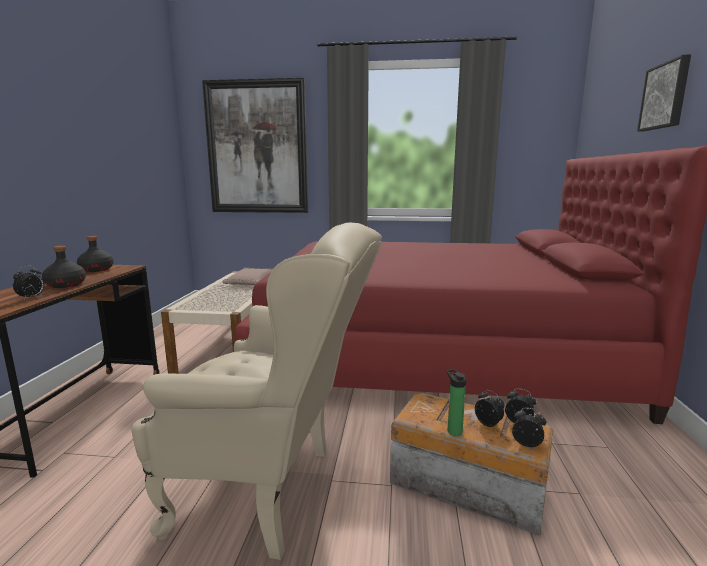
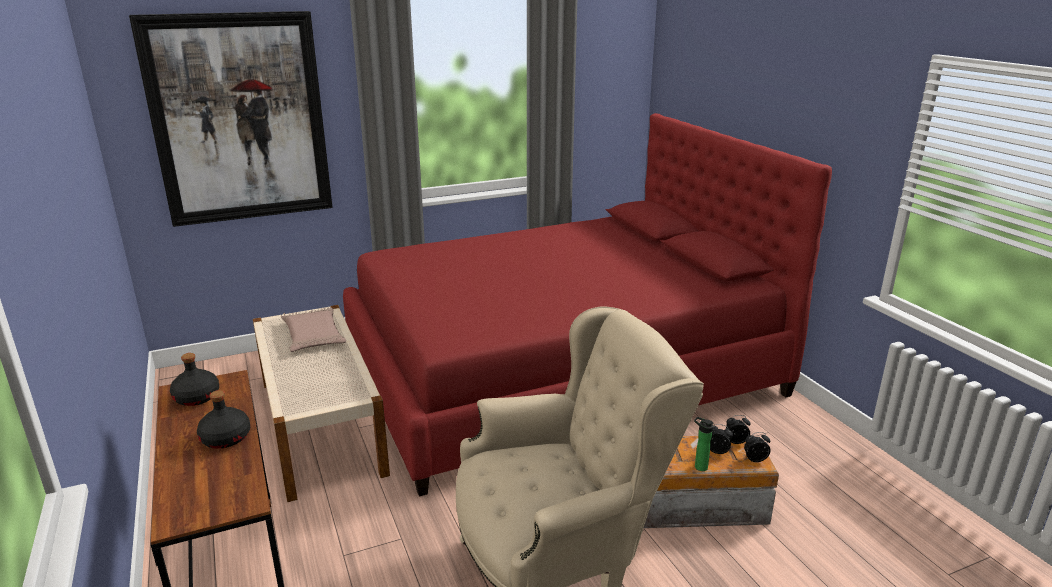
camera: 30 degrees left, 10 degrees up
(31, 297) = (237, 473): alarm clock -> none
(665, 96) = (770, 87): picture -> none

